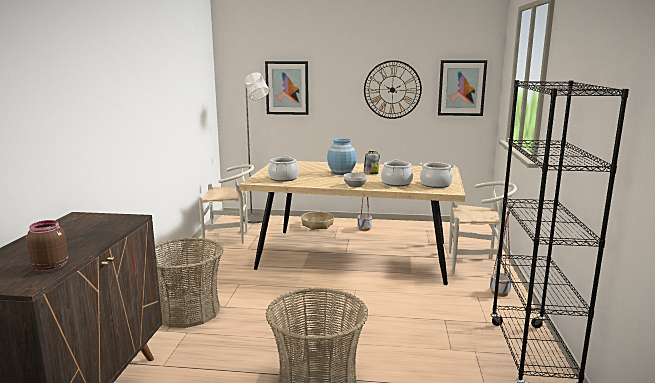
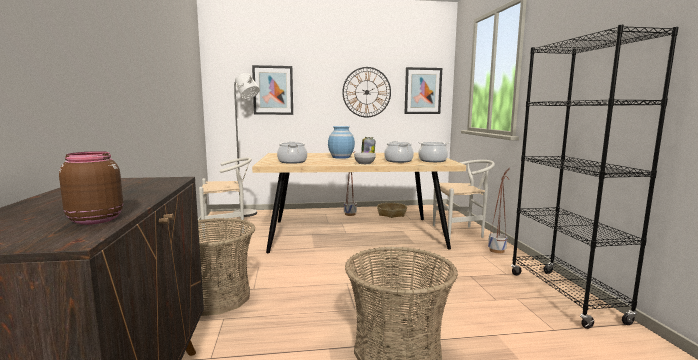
camera: 15 degrees left, 5 degrees down
(317, 225) = (306, 214): basket -> basket (391, 214)

